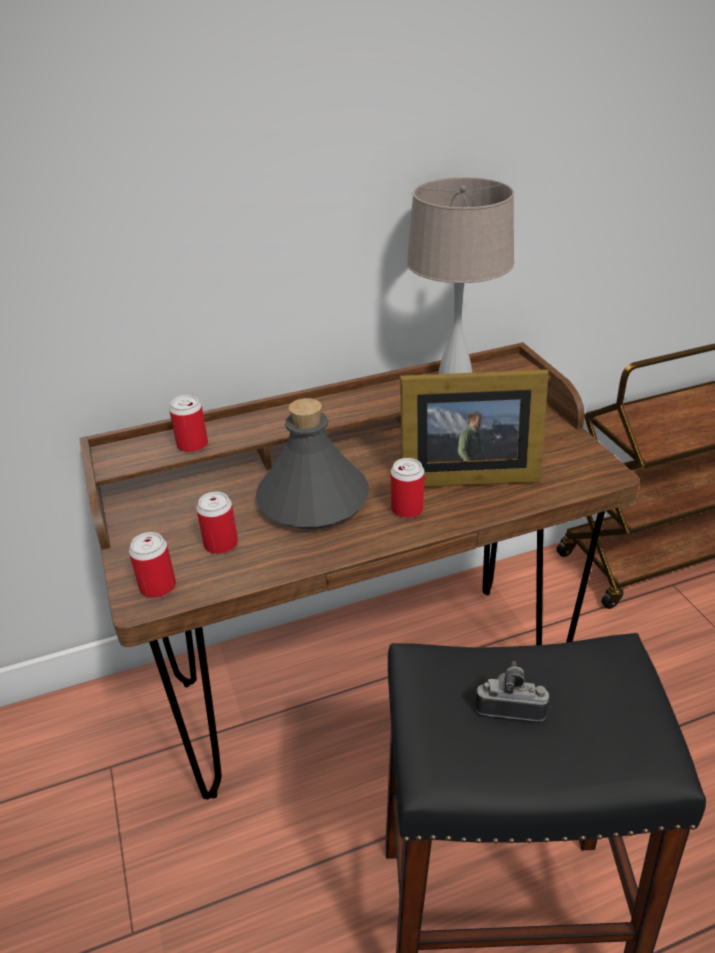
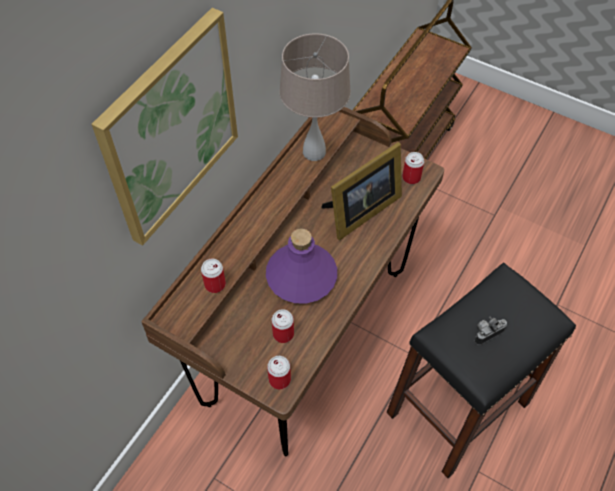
camera: 40 degrees left, 20 degrees up
(184, 160) = (170, 128): none -> picture
(314, 500) = (302, 276): grey bottle -> purple bottle
(407, 509) = (354, 253): can -> can (411, 177)

